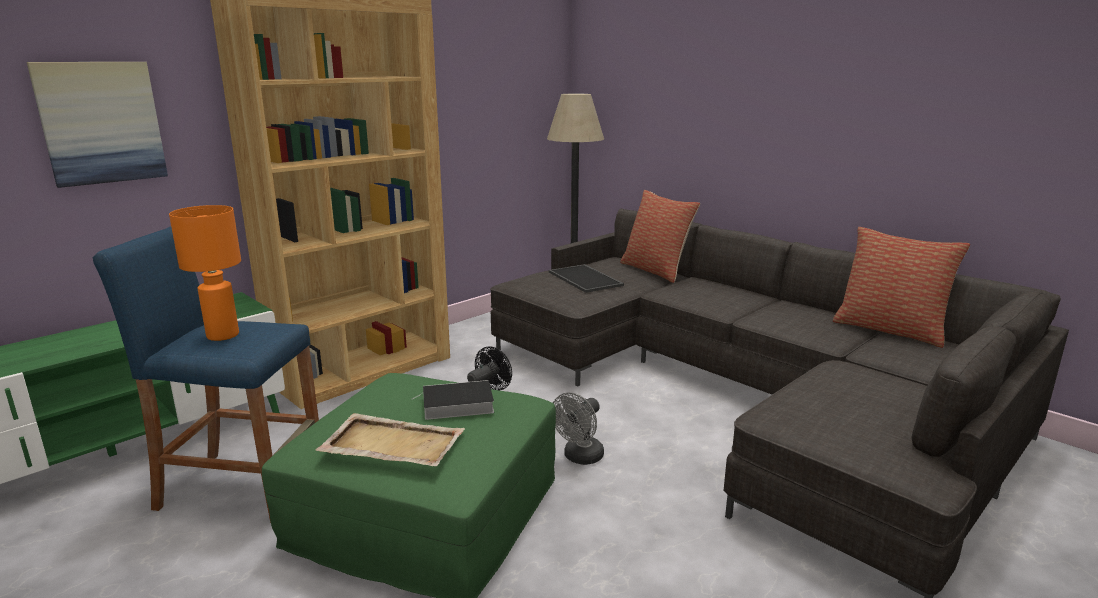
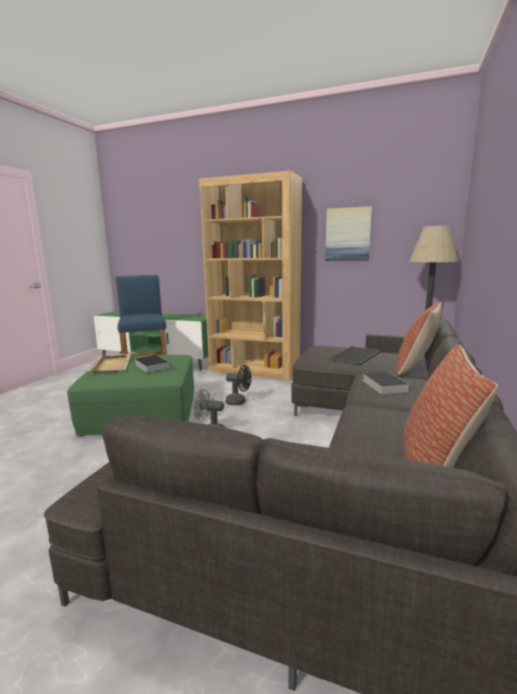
camera: 65 degrees right, 5 degrees down
(101, 123) = (180, 239): picture -> picture (348, 234)
(222, 336) = (138, 315): orange table lamp -> none
(698, 294) = (383, 385): none -> book

